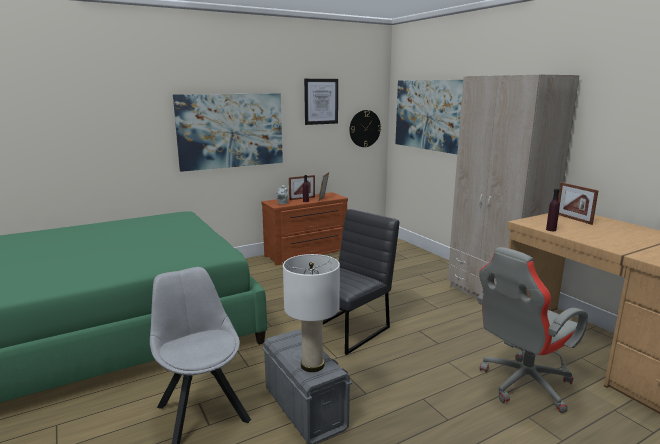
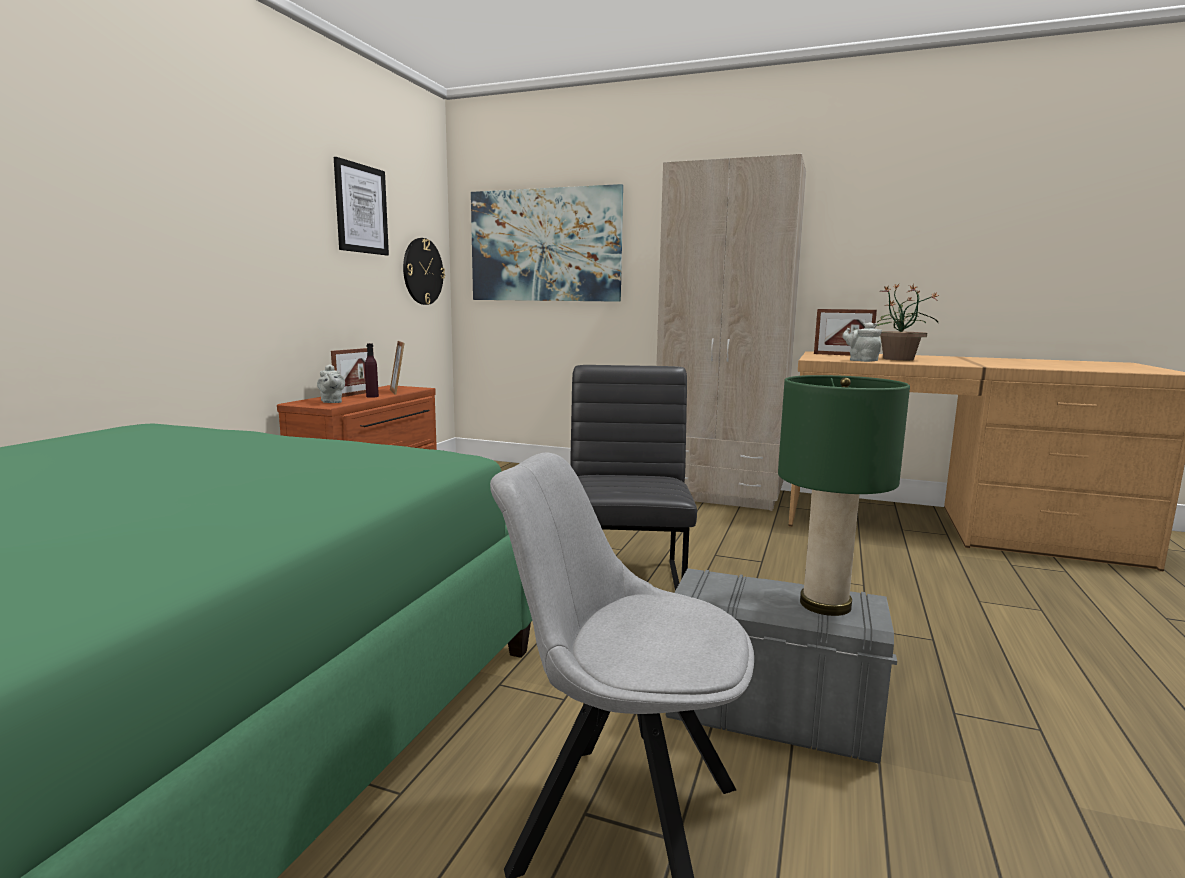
camera: 40 degrees left, 5 degrees down
(231, 131) = (206, 240): picture -> none
(312, 365) = (824, 604): white table lamp -> green table lamp
(520, 386) = (915, 574): grey office chair -> none
(551, 230) = (861, 360): purple bottle -> grey teapot
(595, 232) = (898, 359): none -> potted plant

